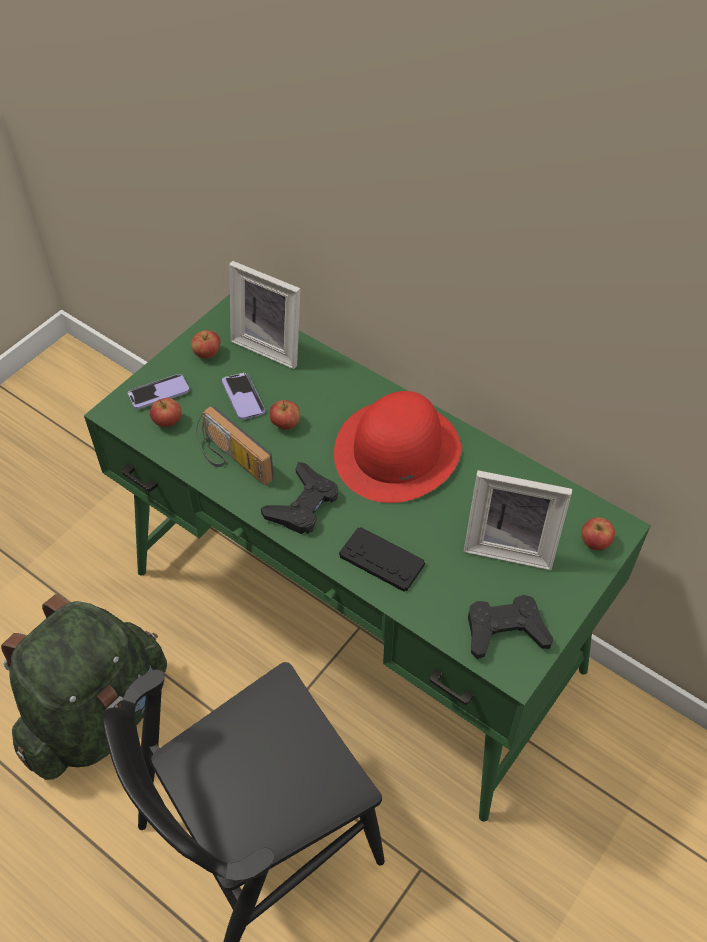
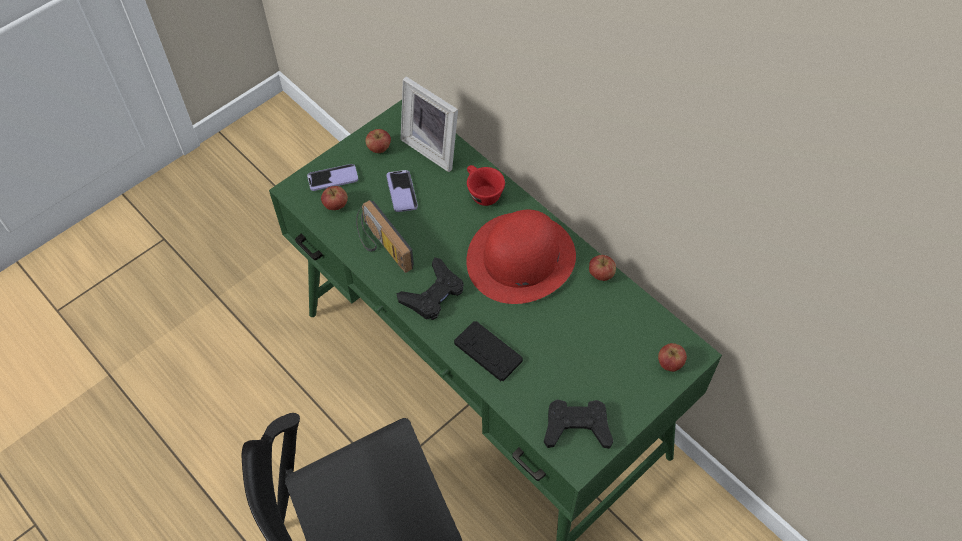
camera: 10 degrees right, 5 degrees up
(98, 715) = (258, 430): green backpack -> none
(285, 424) = (432, 221): apple -> apple (601, 275)
(336, 386) = (482, 192): none -> red cup
(510, 545) = (597, 355): picture frame -> none

